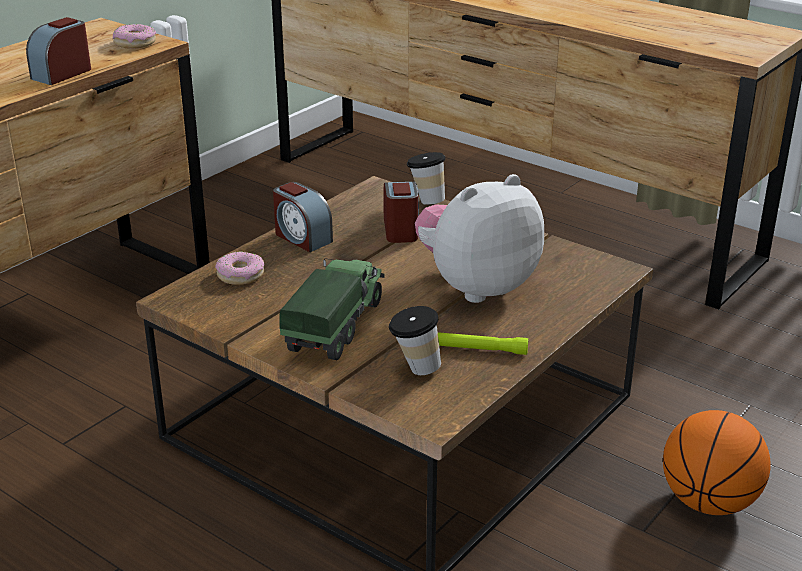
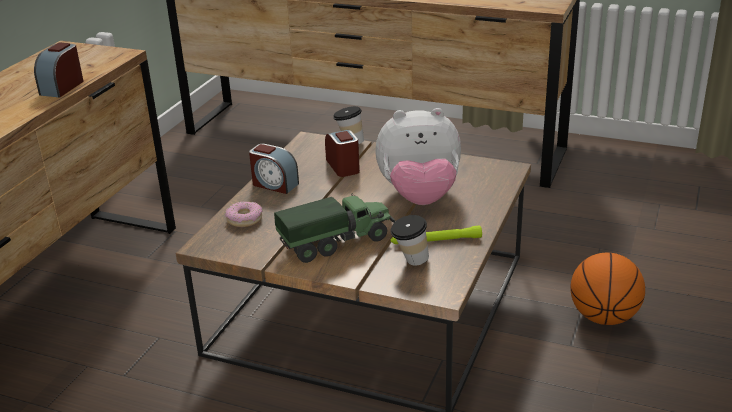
camera: 15 degrees left, 0 degrees up
(135, 43) = (104, 56): donut -> none
(337, 326) = (337, 242): toy truck -> toy truck turned 60 degrees clockwise
(476, 286) = (419, 197): plush toy -> plush toy turned 135 degrees counterclockwise

